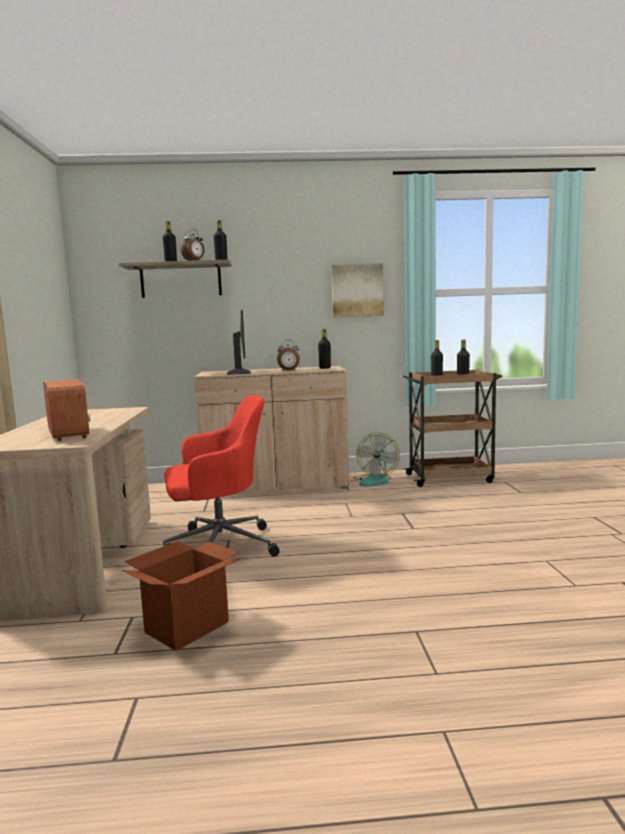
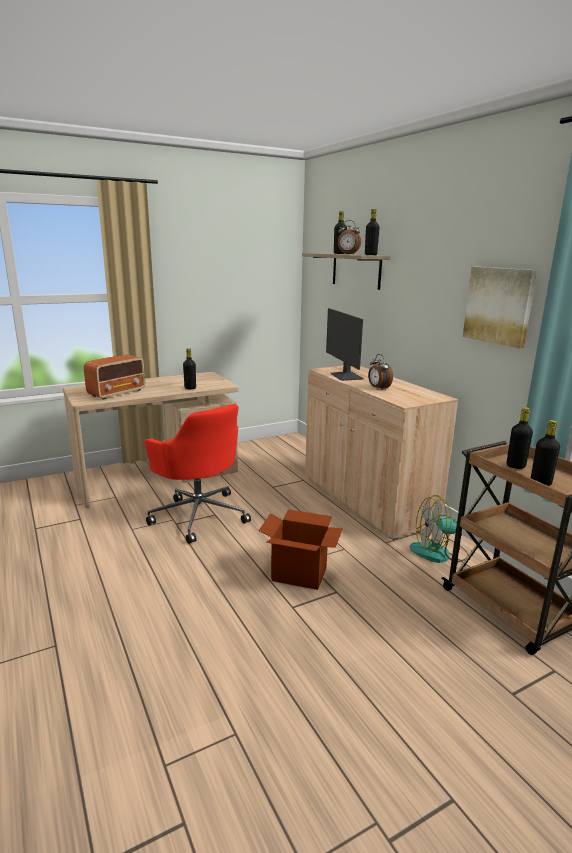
camera: 65 degrees right, 10 degrees up
(187, 627) = (66, 541): cardboard box -> cardboard box (299, 574)
(240, 373) = (345, 376): monitor -> monitor turned 105 degrees clockwise
(325, 368) = (418, 397): black bottle -> black bottle (190, 388)

